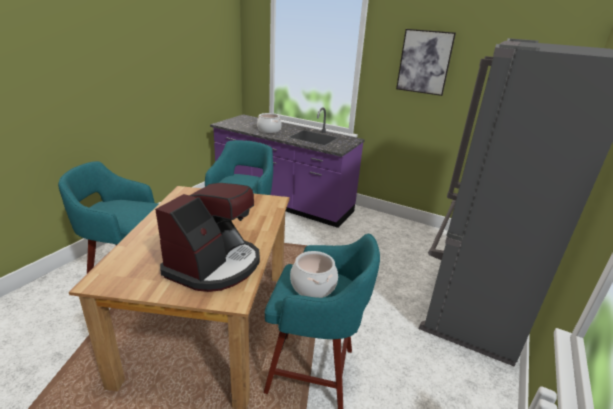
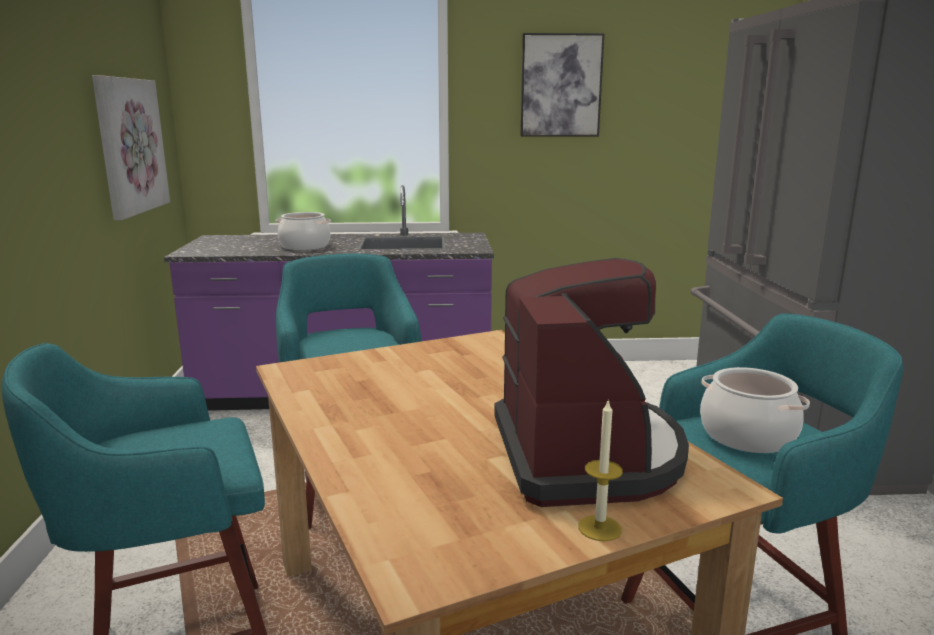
camera: 30 degrees left, 10 degrees down
(167, 293) = (599, 528): none -> candle
(204, 73) = (130, 146): none -> picture

